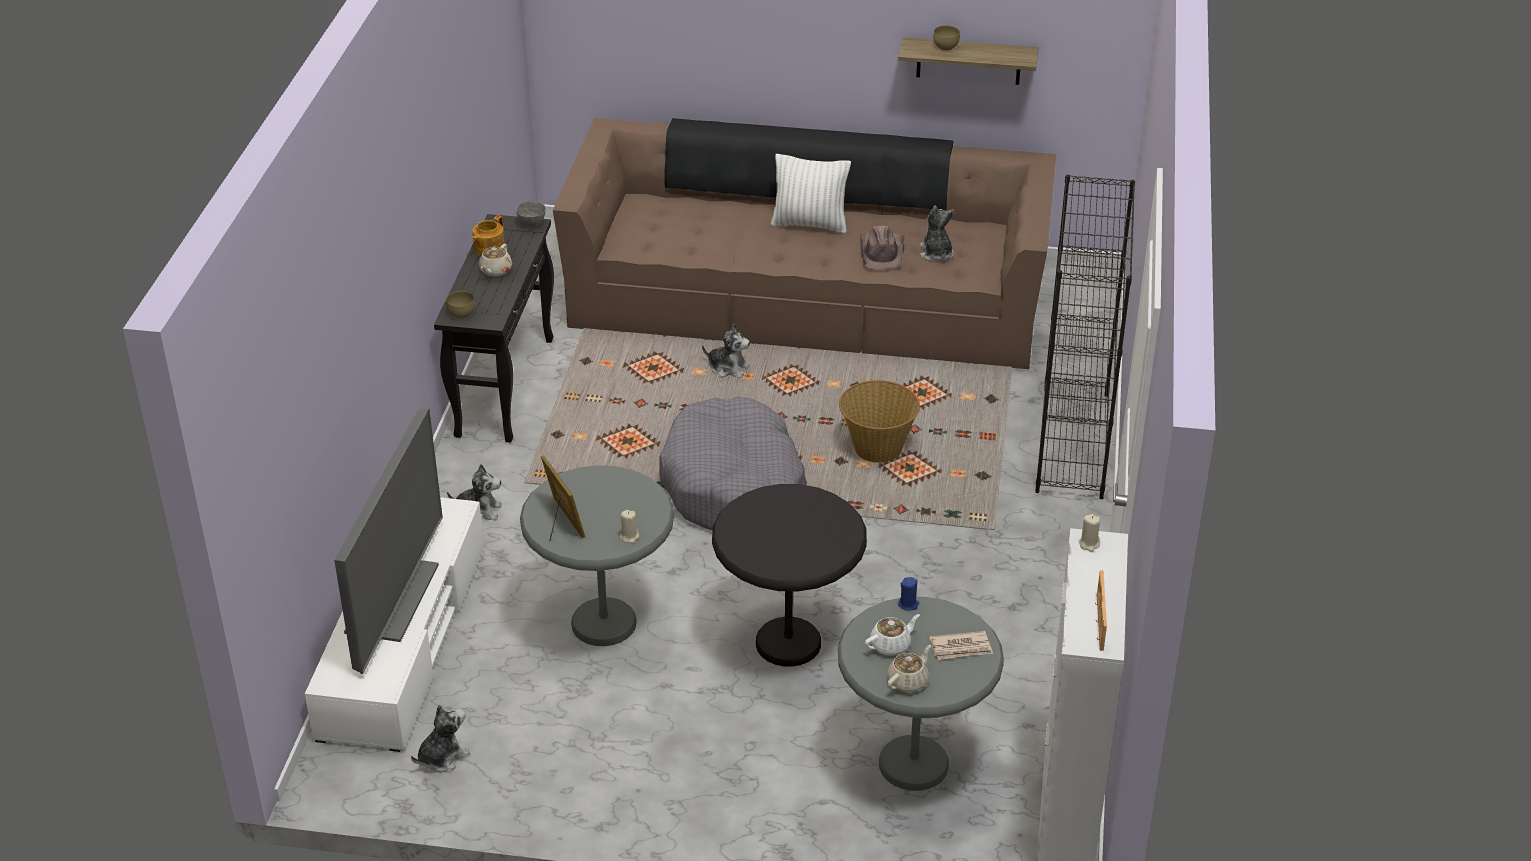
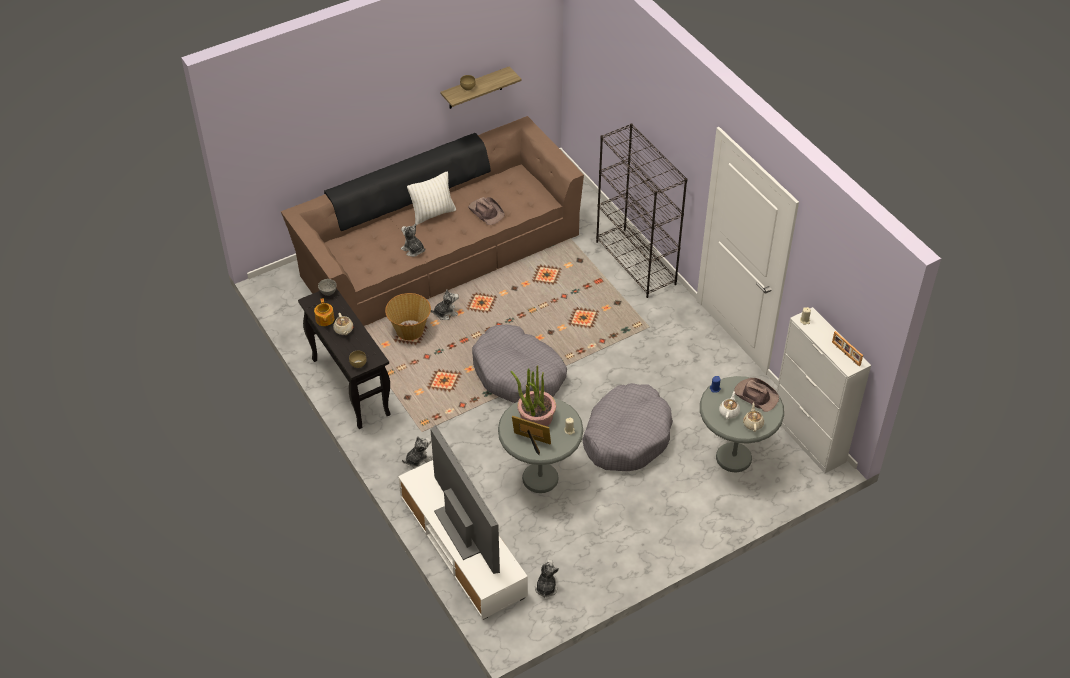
camera: 40 degrees left, 10 degrees up
(607, 496) = (536, 417): none -> potted plant
(788, 643) = (626, 436): black side table -> grey dog bed
(877, 449) = (559, 316): basket -> basket (410, 331)
(936, 253) = (510, 199): plush toy -> plush toy (413, 250)
(961, 648) = (755, 395): newspaper -> brown hat

